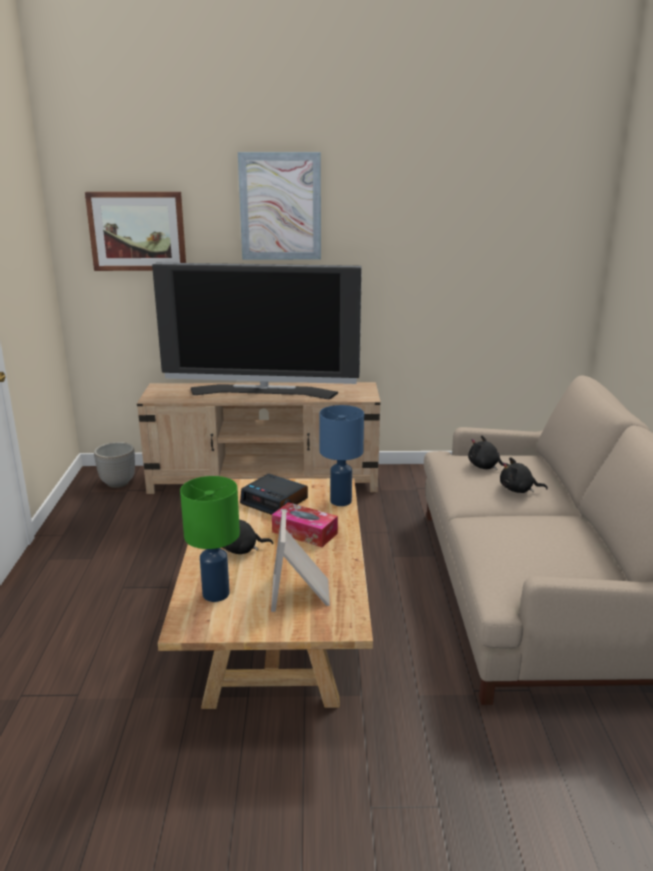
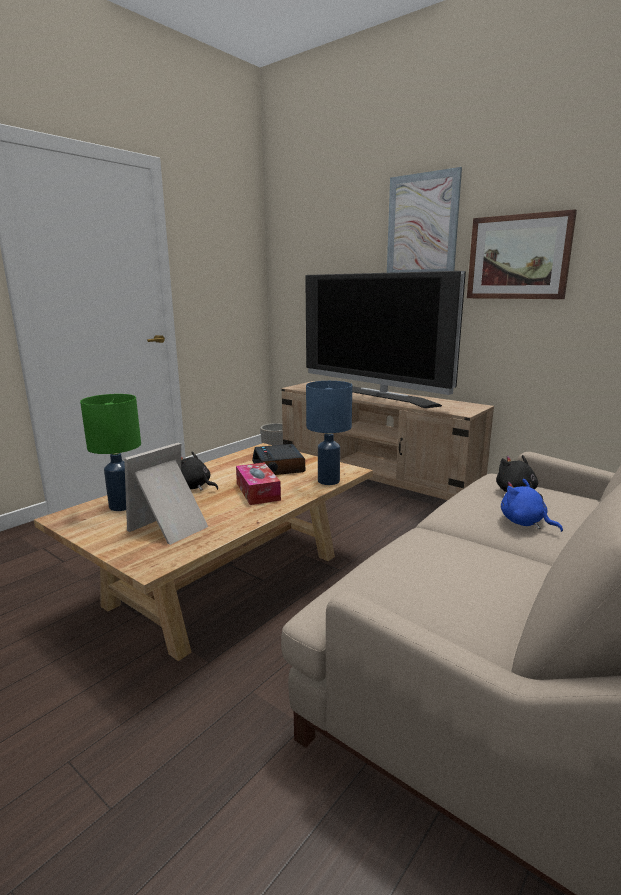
camera: 40 degrees right, 5 degrees down
(137, 231) = (316, 255): picture -> picture (518, 257)
(518, 490) = (525, 523): black plush toy -> blue plush toy

